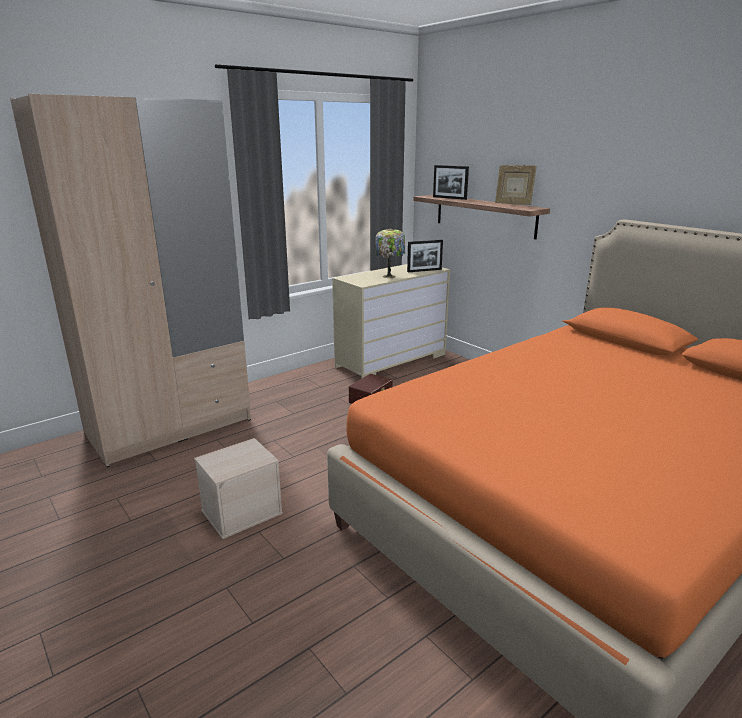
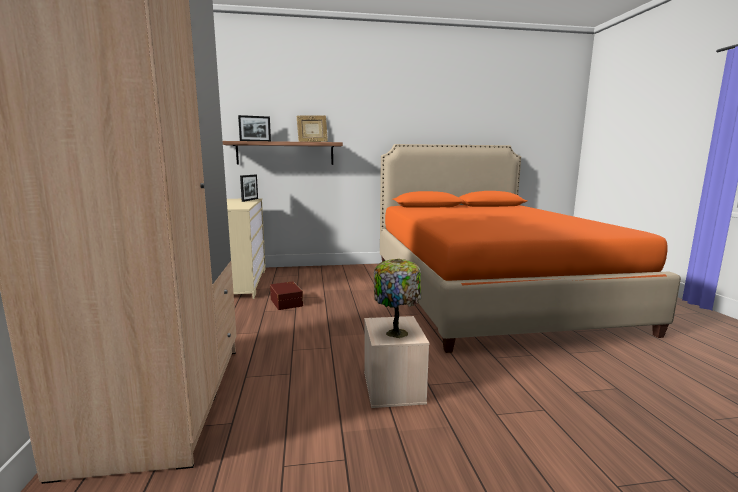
camera: 60 degrees left, 10 degrees down
(390, 276) = (241, 204): table lamp -> table lamp (396, 332)

